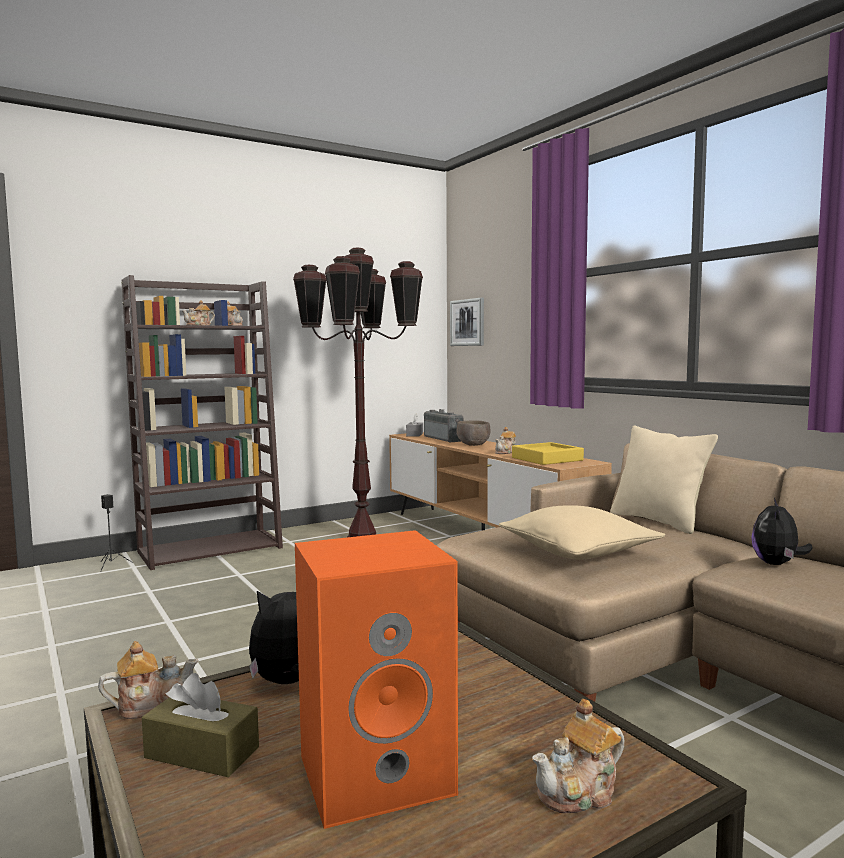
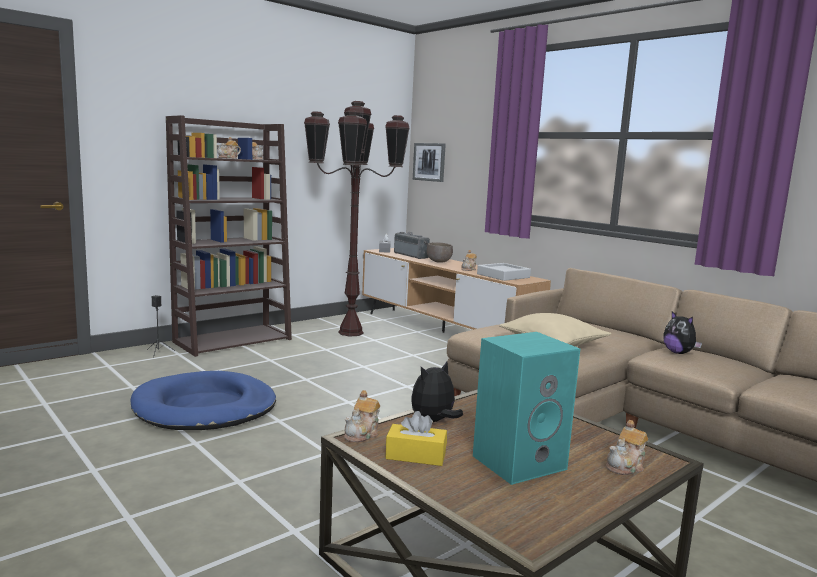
camera: 10 degrees left, 5 degrees up
(111, 640) = (205, 407): none -> blue dog bed
(151, 705) = (362, 434): teapot -> teapot turned 150 degrees clockwise
(202, 752) = (415, 455): brown tissue box -> yellow tissue box
(378, 772) = (519, 461): orange speaker -> turquoise speaker
(547, 459) = (503, 276): yellow tray -> grey tray
(658, 521) = (593, 324): beige pillow -> none
(777, 564) = (678, 353): plush toy -> plush toy turned 45 degrees counterclockwise

